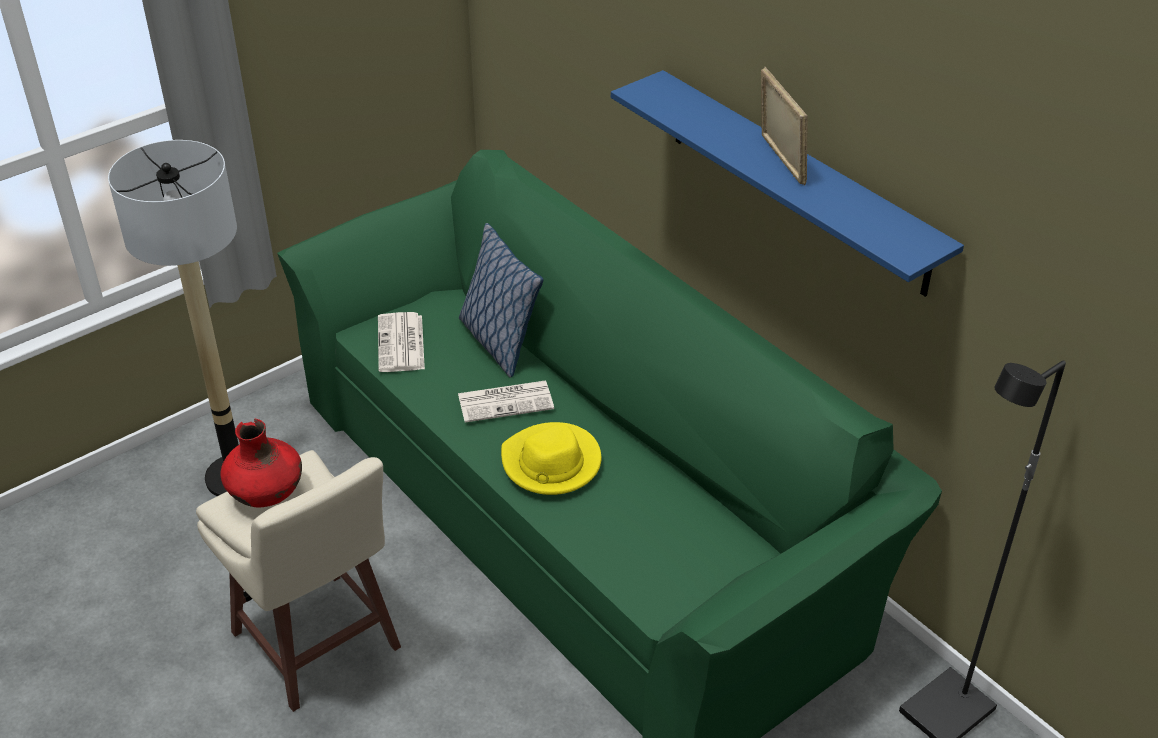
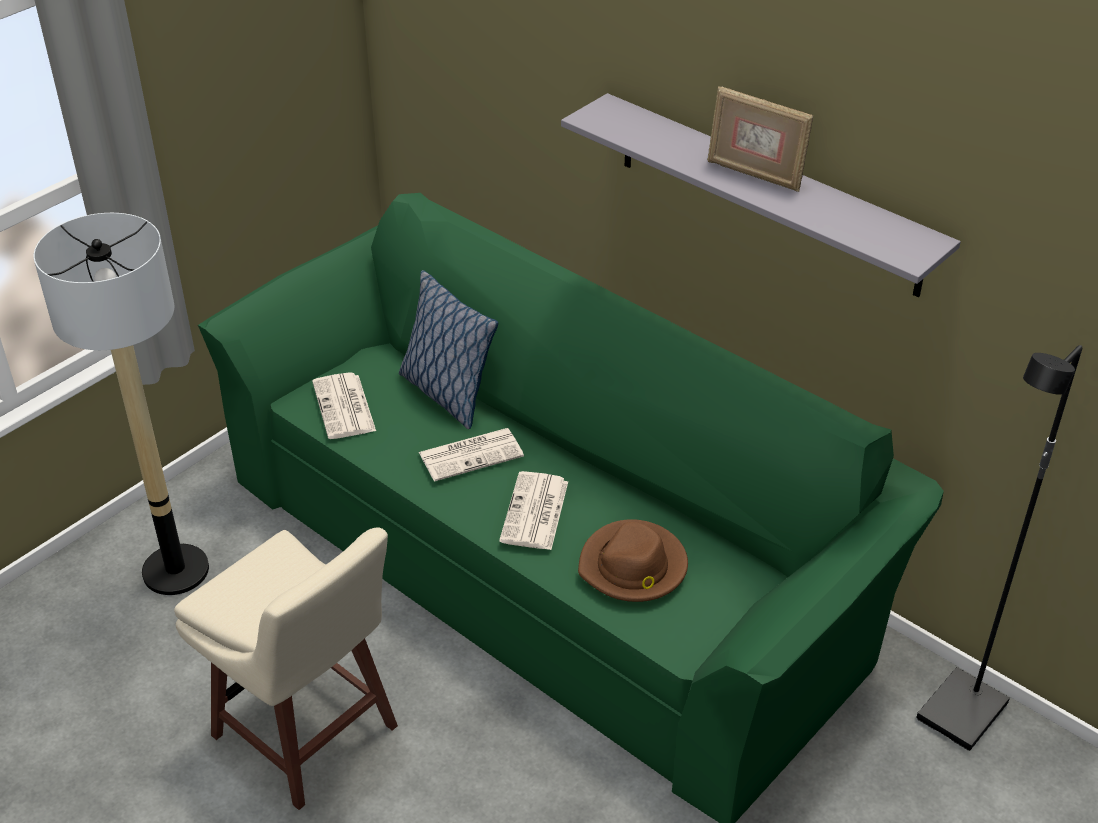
camera: 10 degrees left, 0 degrees up
(267, 494) = (249, 582): red vase -> none
(551, 463) = (535, 513): yellow hat -> newspaper
(631, 526) = (633, 566): none -> brown hat
(780, 160) = (755, 174): picture frame -> picture frame turned 150 degrees clockwise
(796, 181) = (767, 194): blue shelf -> grey shelf

